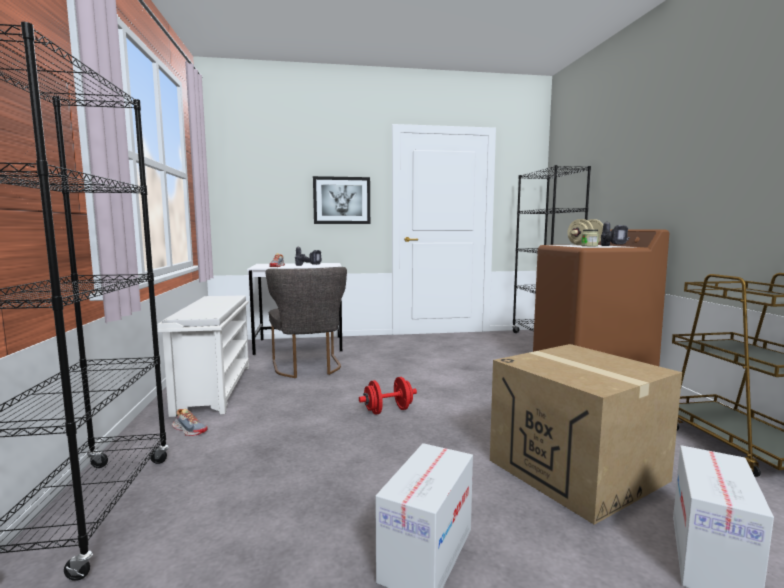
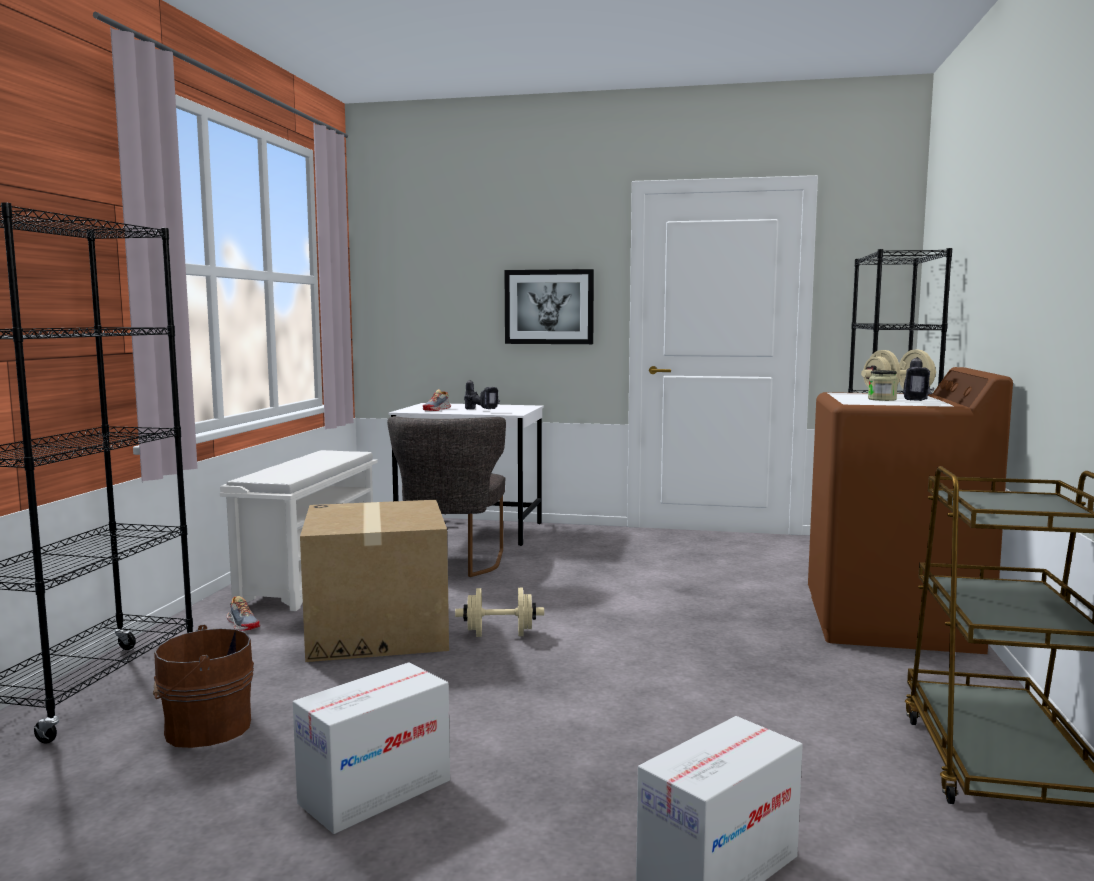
camera: 20 degrees right, 0 degrees up
(230, 528) = (203, 728): none -> brown bucket
(388, 410) = (500, 634): red dumbbell -> beige dumbbell
(577, 470) = (673, 746): cardboard box -> cardboard box (378, 631)

